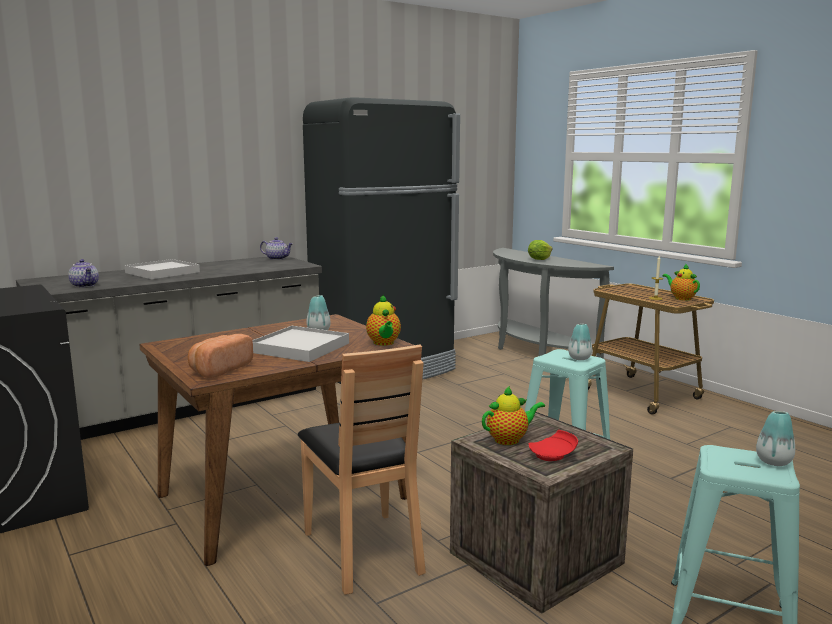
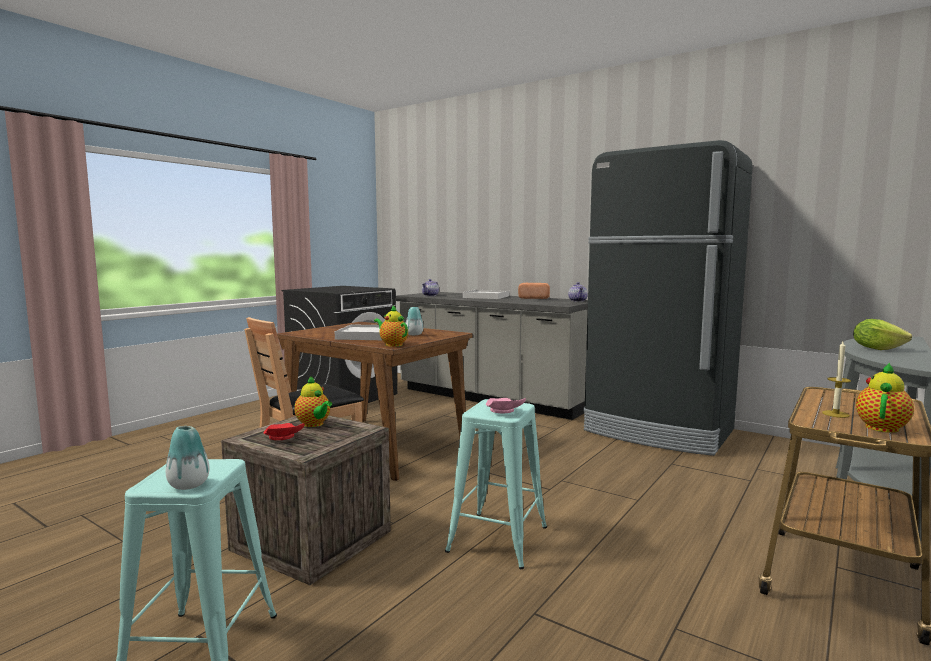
camera: 70 degrees right, 5 degrees down
(219, 369) = (312, 332): bread -> bread (533, 298)
(384, 343) = (392, 344): teapot -> teapot turned 75 degrees clockwise
(579, 358) = (503, 411): vase -> pink plate

